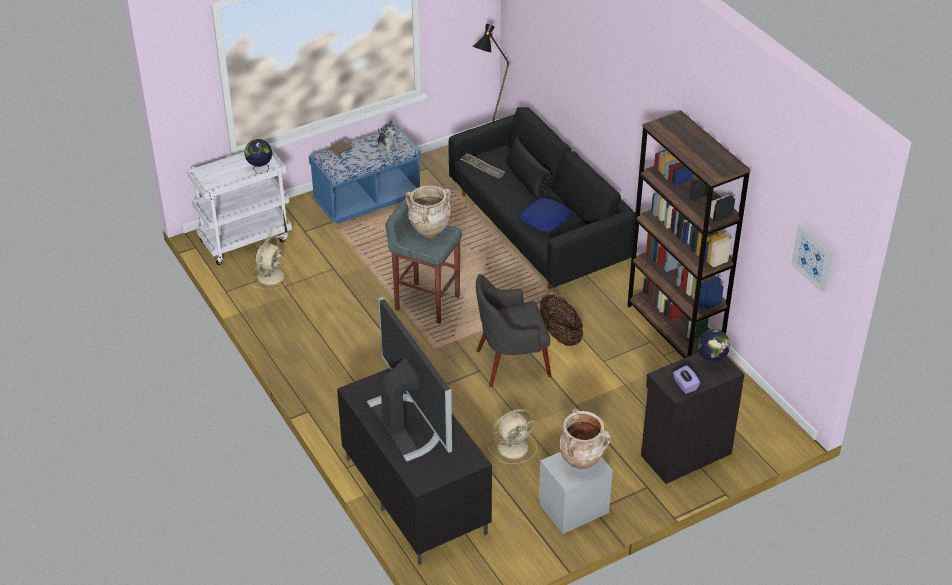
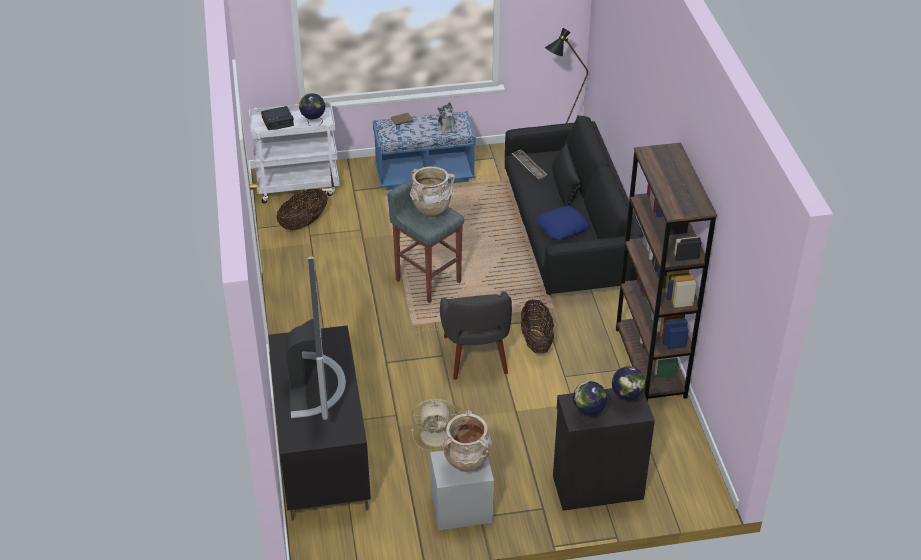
camera: 20 degrees right, 0 degrees up
(222, 176) = (278, 121): none -> alarm clock
(271, 275) = (303, 223): beige fan -> basket
(511, 363) = (476, 356): grey armchair -> grey armchair turned 105 degrees counterclockwise
(685, 385) = (588, 416): purple tissue box -> globe
(813, 258) = (748, 318): picture -> none

